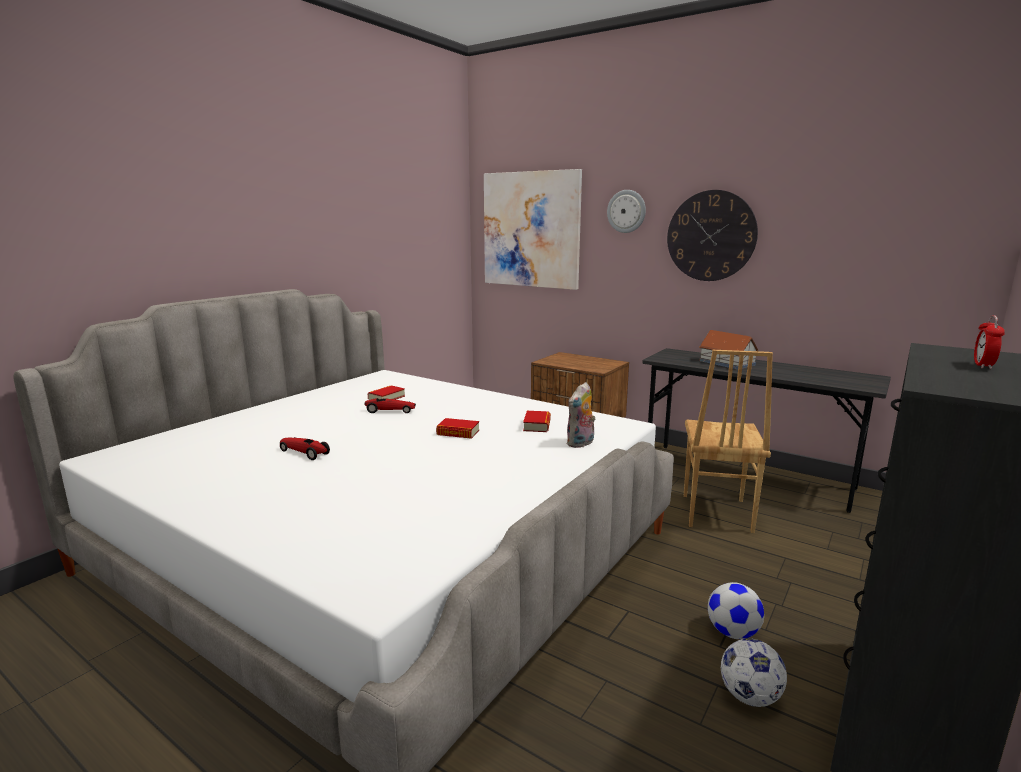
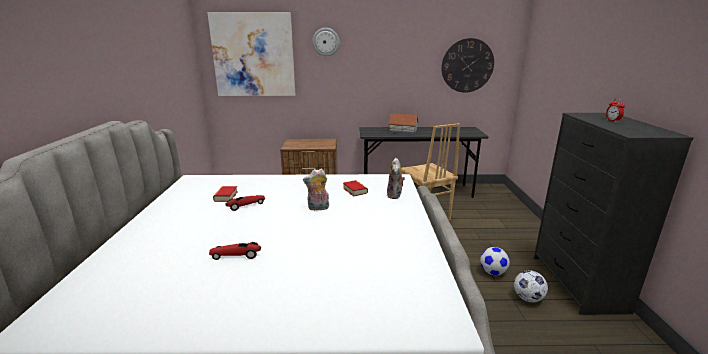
camera: 35 degrees left, 5 degrees up
(458, 433) = (318, 208): book -> plush toy
(711, 236) = (381, 57): wall clock -> wall clock (467, 65)

